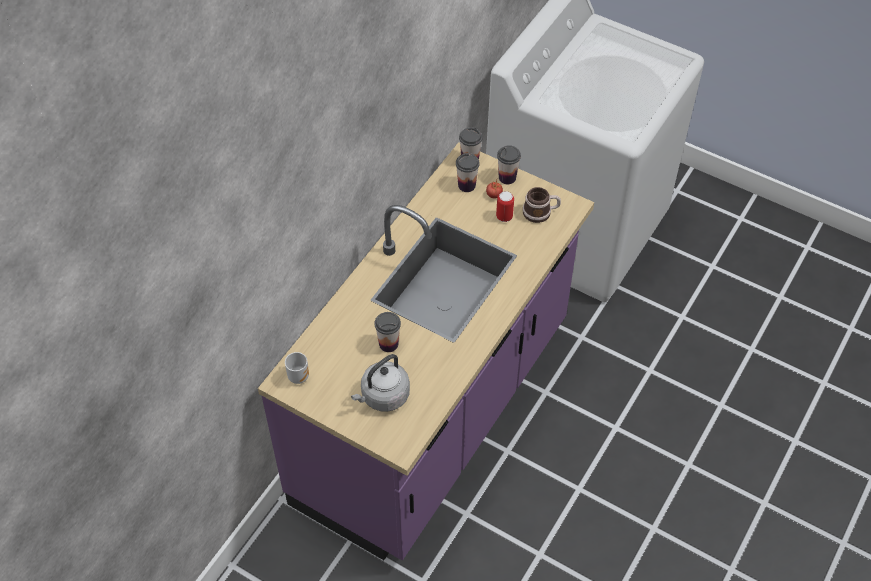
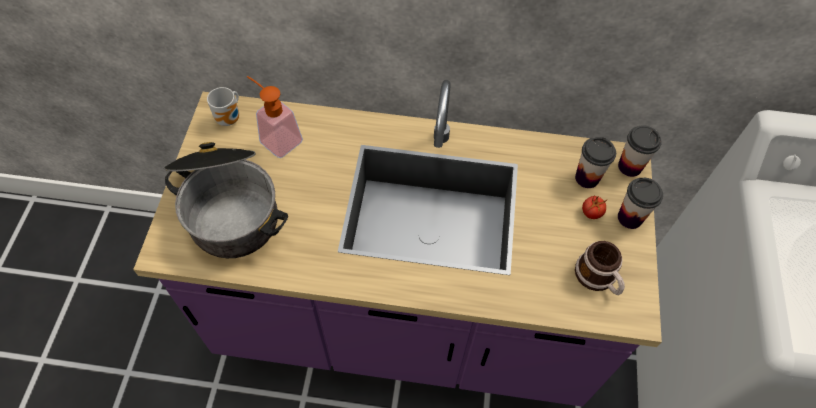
camera: 65 degrees right, 5 degrees up
(334, 350) = (276, 138): none -> soap dispenser
(383, 397) = (229, 207): grey kettle -> cooking pot
(388, 344) = (306, 185): cup -> none
(504, 217) = (563, 237): can -> none

